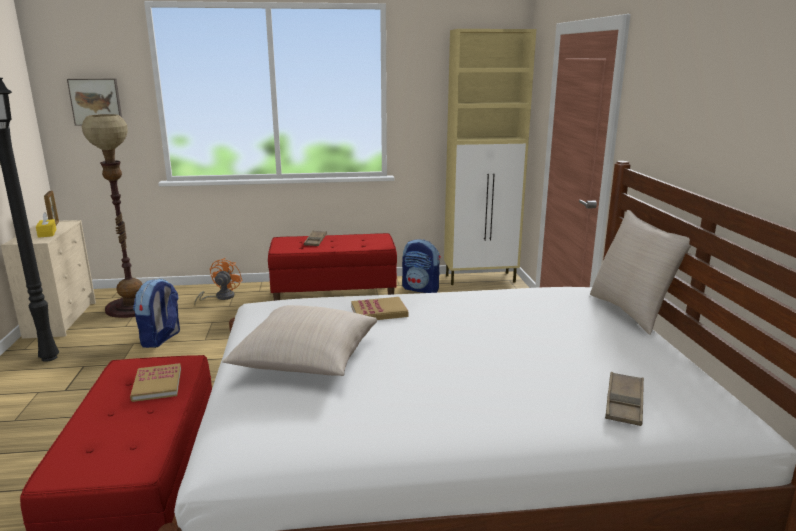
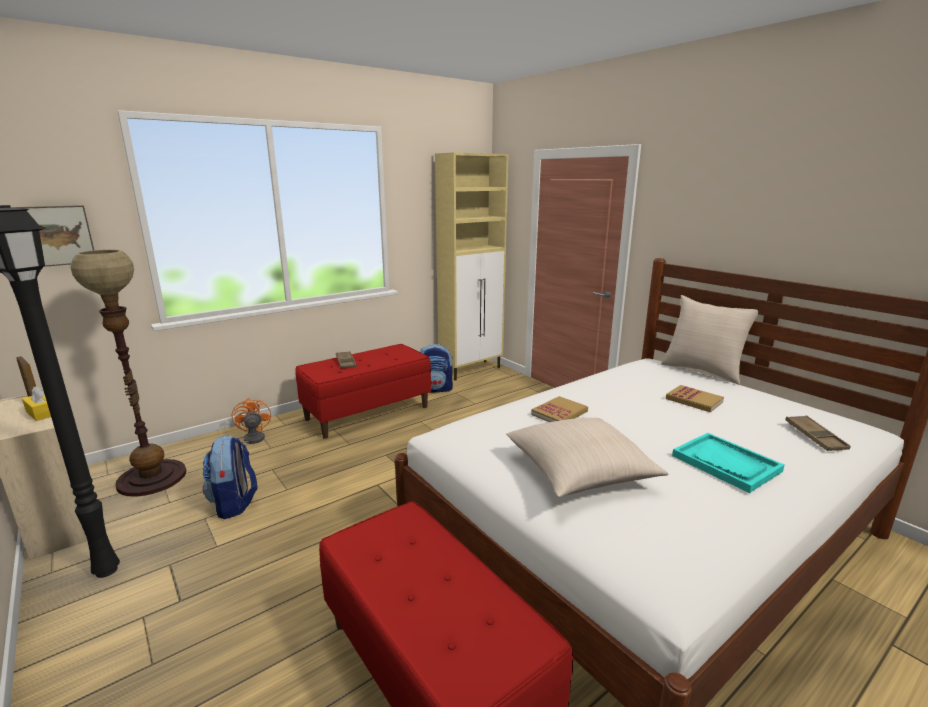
camera: 30 degrees left, 0 degrees up
(157, 384) = (414, 547): book -> book (694, 400)
(456, 393) = (726, 463): none -> turquoise tray

